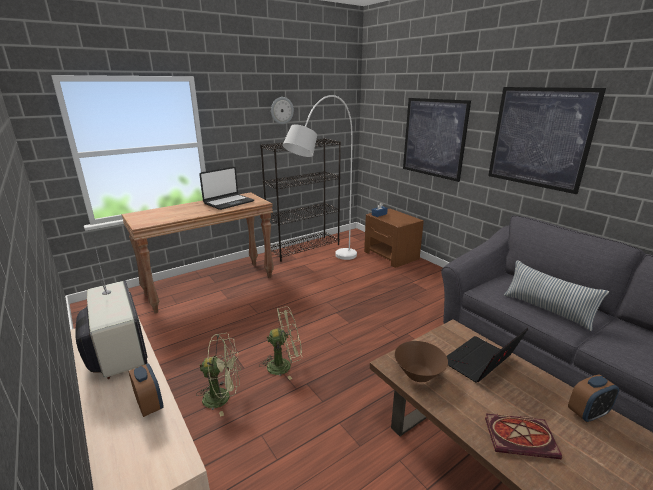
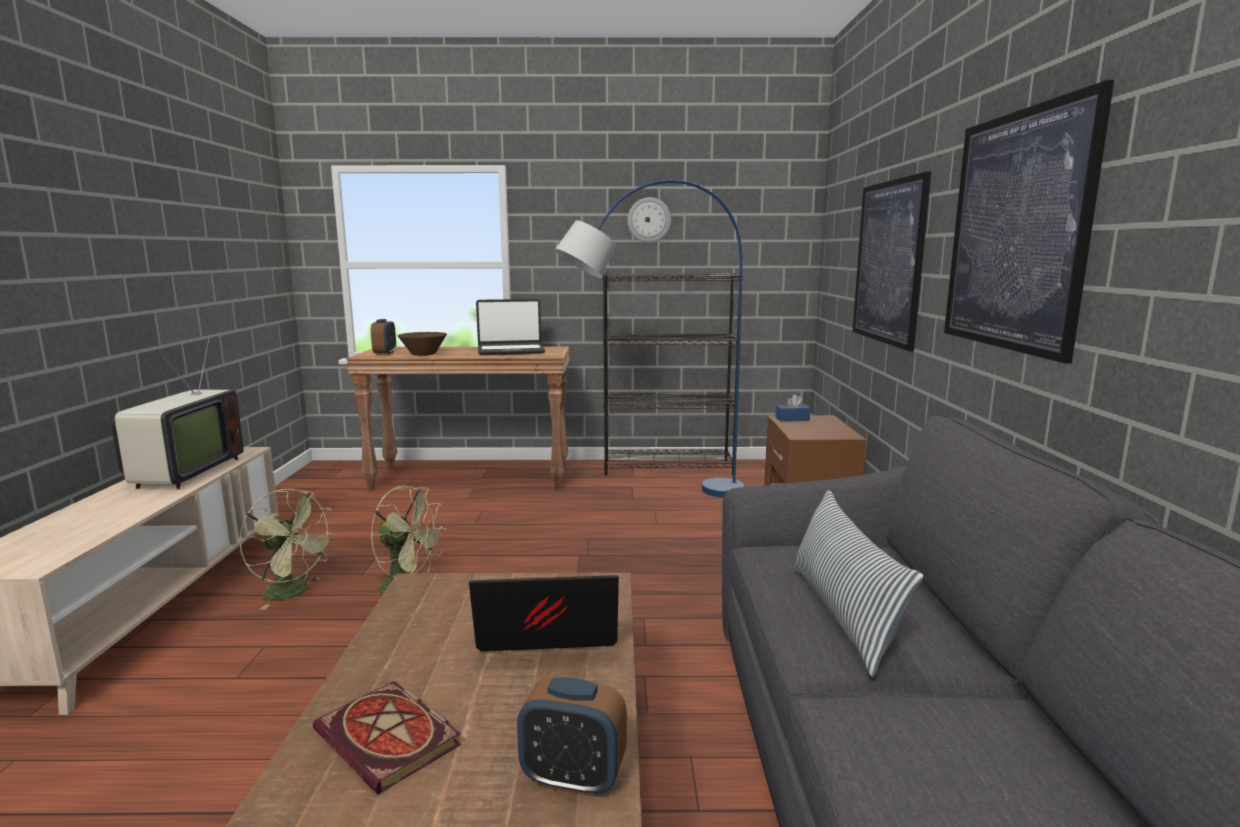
camera: 35 degrees right, 10 degrees down
(150, 405) = (116, 517): alarm clock -> alarm clock (385, 353)
(324, 271) = (651, 501): white floor lamp -> blue floor lamp
(418, 374) = (425, 609): brown bowl -> brown bowl (423, 354)

